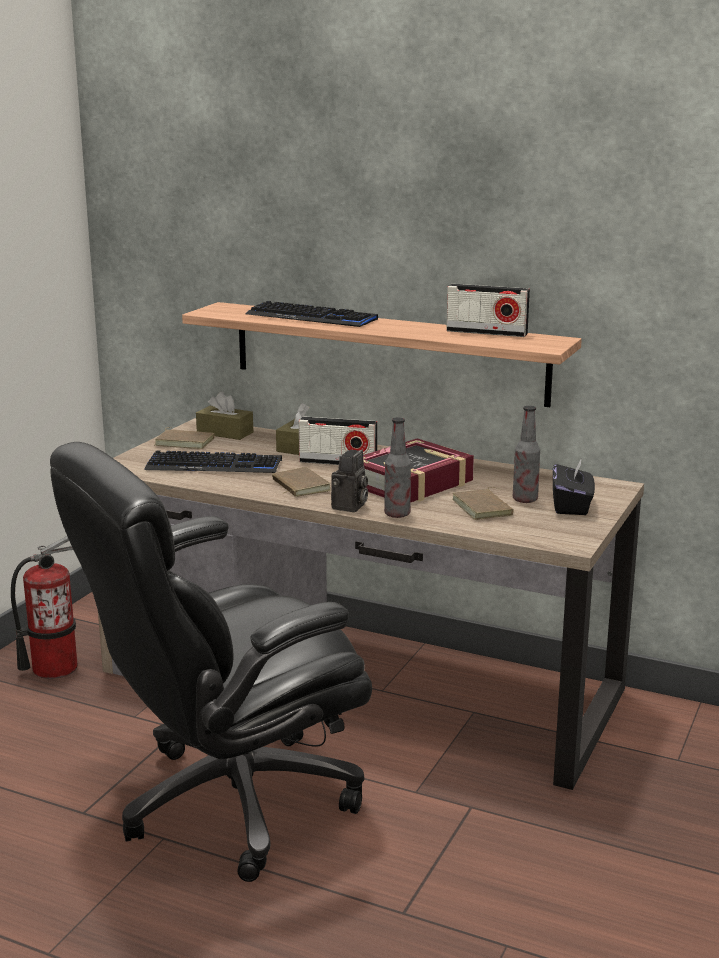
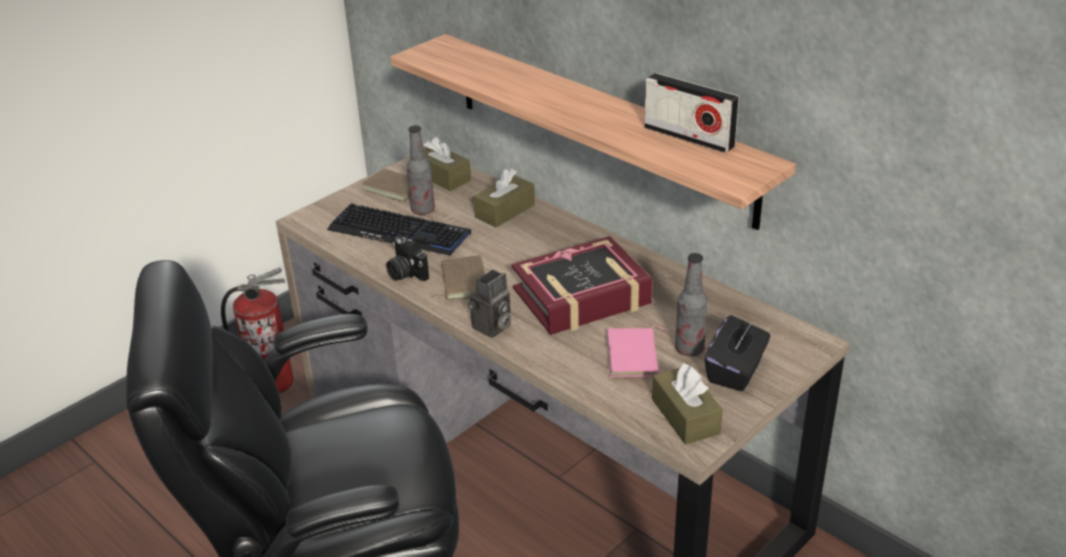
camera: 20 degrees right, 15 degrees up
(242, 486) = (405, 273): none -> camera
(311, 317) = (517, 79): keyboard -> none
(338, 462) = (526, 247): radio -> none
(397, 514) = (533, 350): bottle -> bottle (423, 210)
(484, 508) = (634, 356): brown book -> pink book
(553, 532) = (685, 416): none -> brown tissue box

